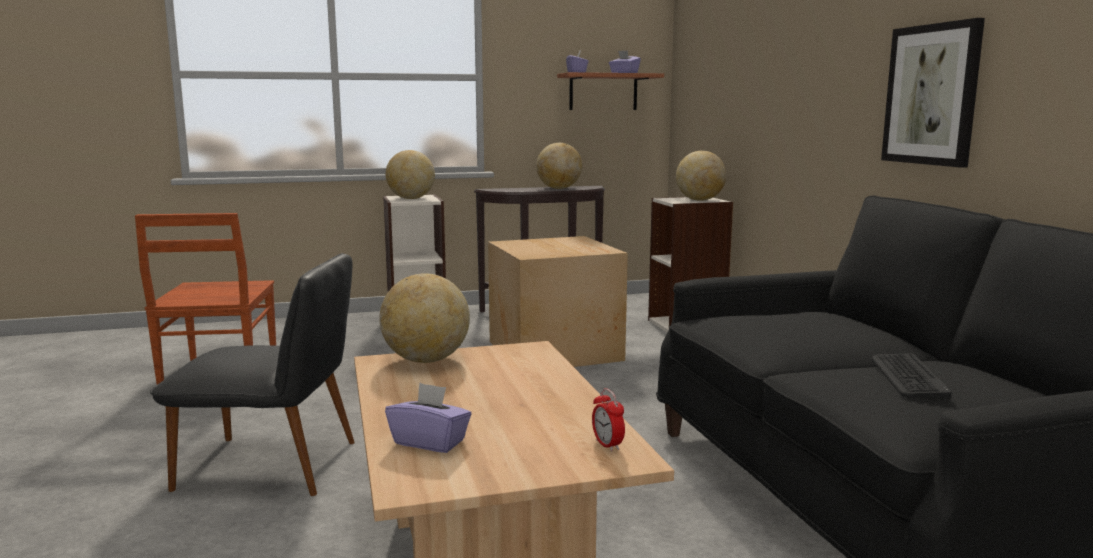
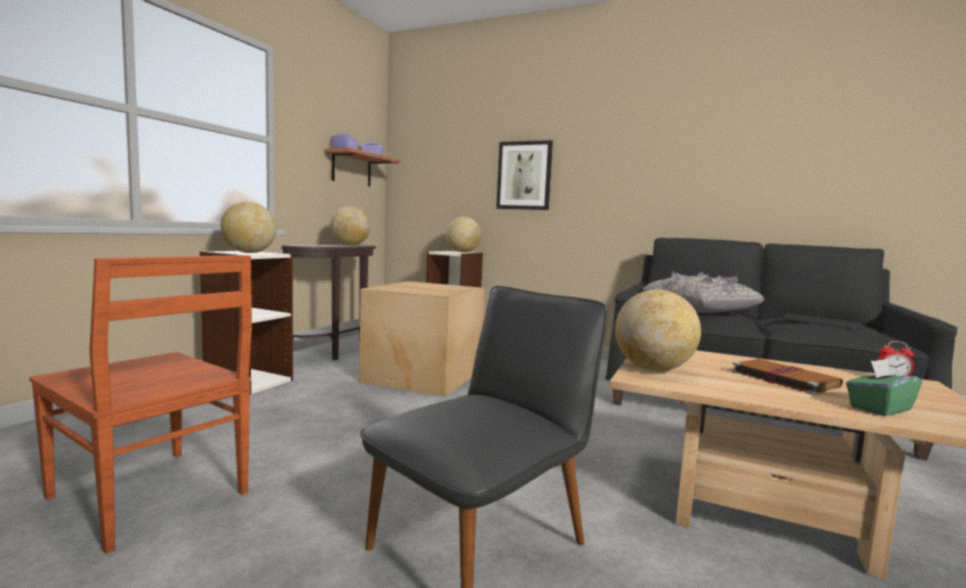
camera: 50 degrees left, 5 degrees down
(430, 442) = (879, 408): purple tissue box -> green tissue box
(492, 401) = (782, 378): none -> brown book
(799, 325) = (699, 311): none -> grey pillow
(932, 95) = (671, 183): picture -> picture (524, 175)

